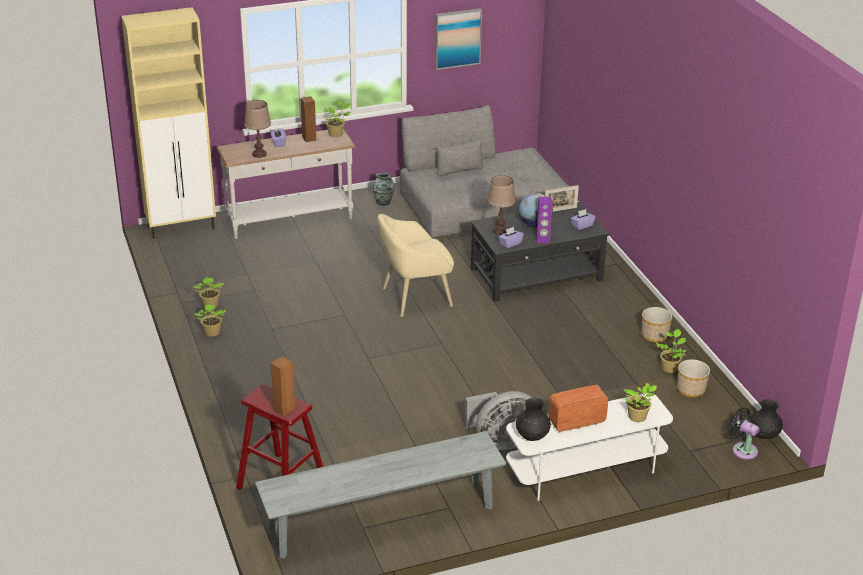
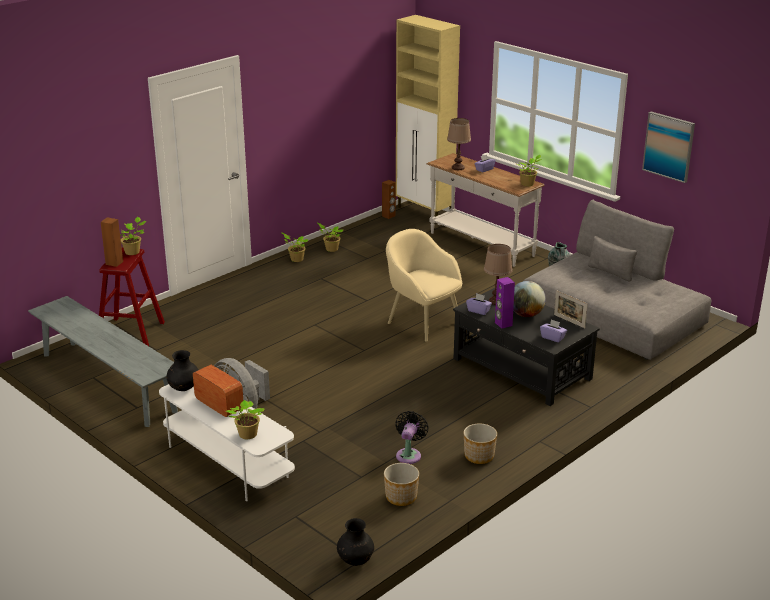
camera: 65 degrees right, 5 degrees down
(309, 138) = (507, 177): brown speaker -> brown speaker (388, 216)
(670, 367) = (430, 476): potted plant -> potted plant (133, 252)
(742, 450) = (320, 550): black fan -> black fan (409, 454)

